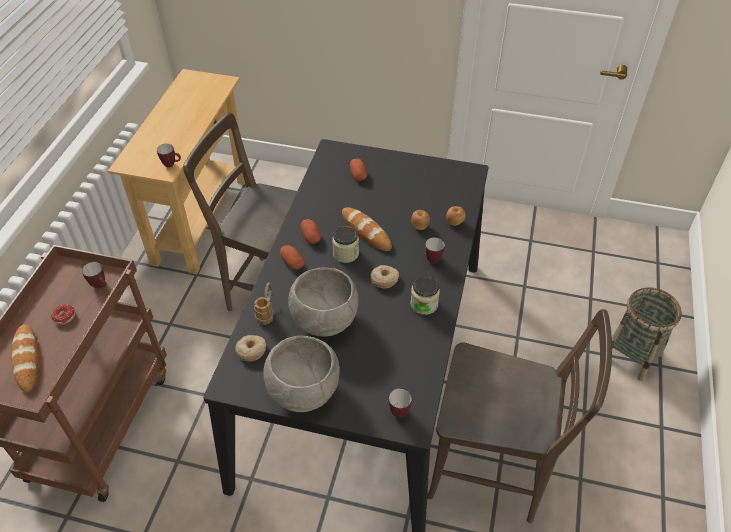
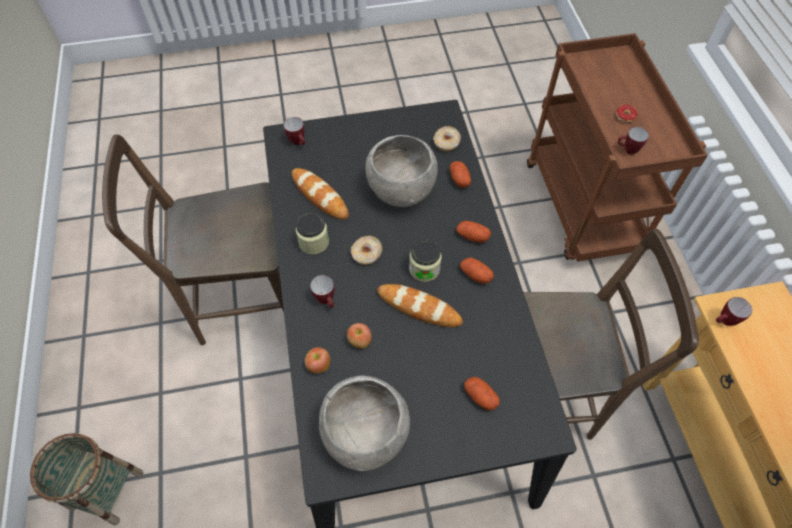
camera: 155 degrees right, 10 degrees up
(27, 359) = (614, 80): bread -> bread (320, 196)
(267, 311) = (459, 179): mug -> potato
(304, 392) = (381, 129): grey bowl -> grey bowl (364, 433)

